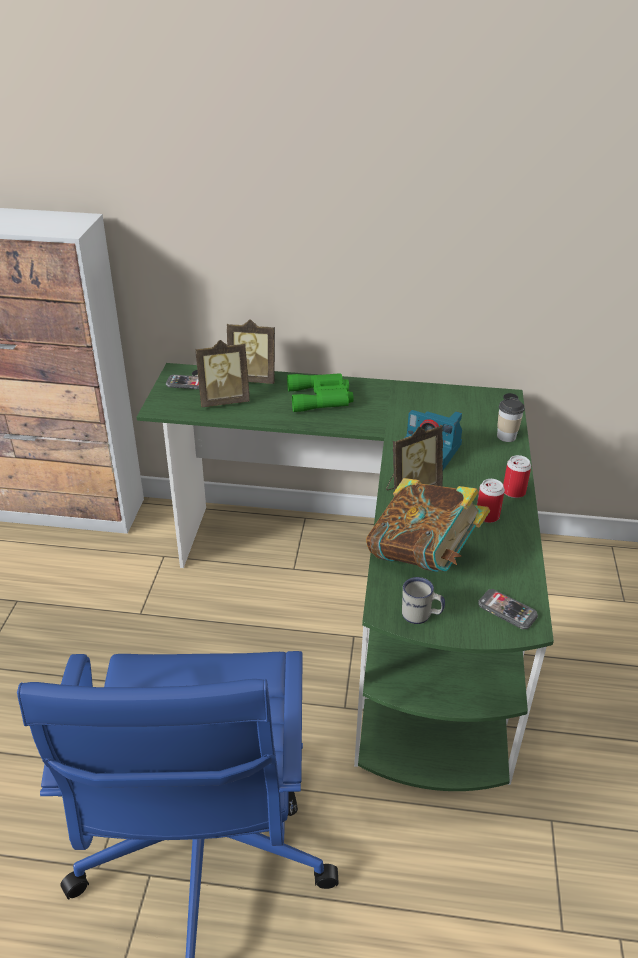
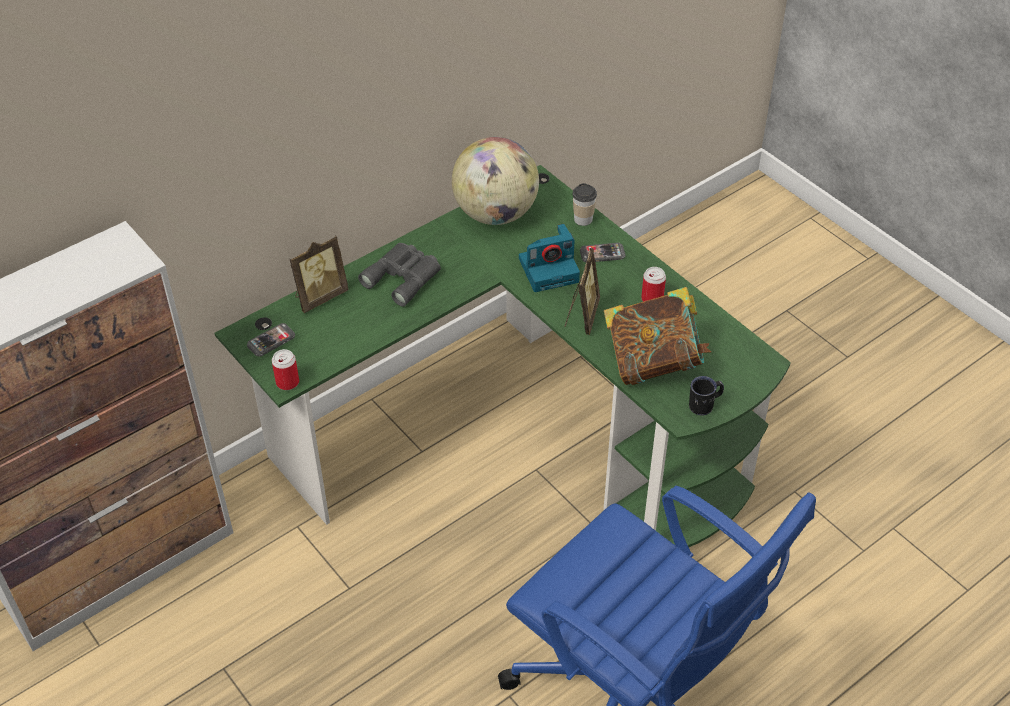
camera: 45 degrees left, 10 degrees up
(223, 401) = (329, 336): picture frame -> none
(321, 398) = (404, 277): green binoculars -> grey binoculars
(421, 616) = (705, 405): white mug -> black mug
(442, 399) = (496, 214): none -> globe
(507, 610) = (745, 361): phone -> phone (602, 254)
(513, 491) = (644, 266): can -> can (287, 382)

